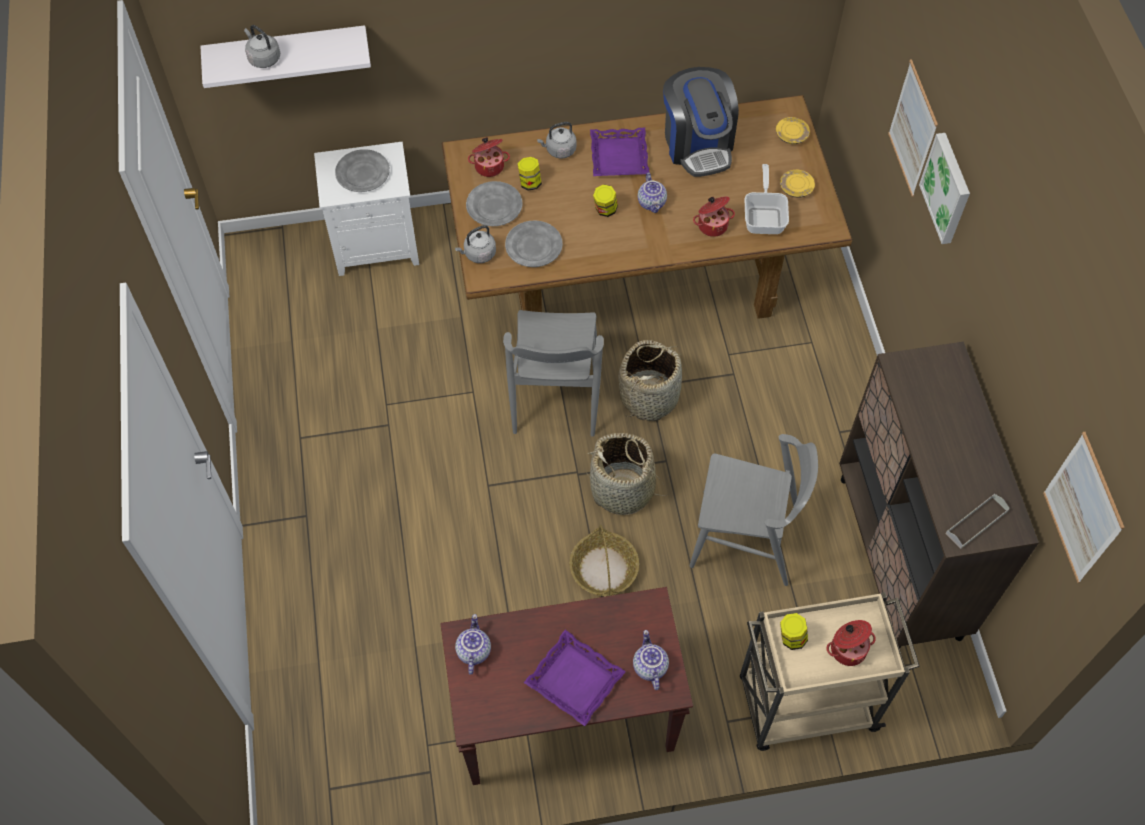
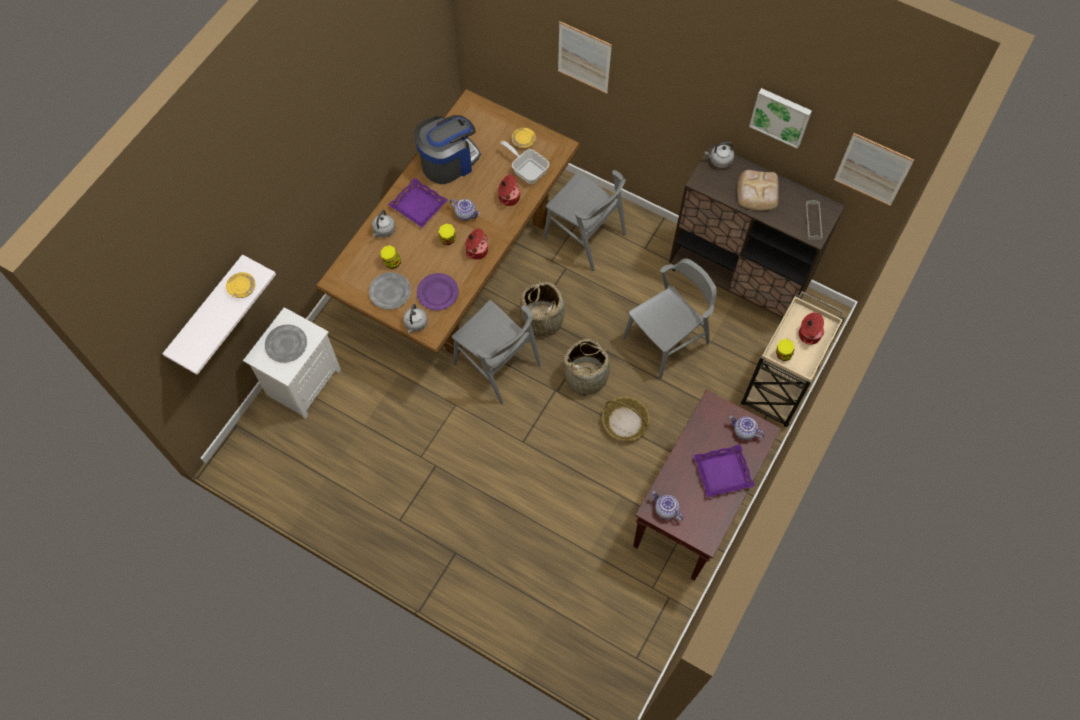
camera: 50 degrees left, 5 degrees up
(263, 58) = (211, 325): grey kettle -> grey kettle (719, 161)
(489, 166) = (358, 273): cooking pot -> cooking pot (476, 250)
(533, 246) = (437, 293): grey plate -> purple plate
(697, 144) = (448, 162): coffee machine -> coffee machine turned 60 degrees counterclockwise
(791, 135) = (487, 115): yellow plate -> yellow plate (242, 288)
(792, 363) = (585, 236): none -> grey chair
(948, 188) = (643, 73): picture -> picture (781, 116)
(949, 434) = (757, 192): none -> bread

